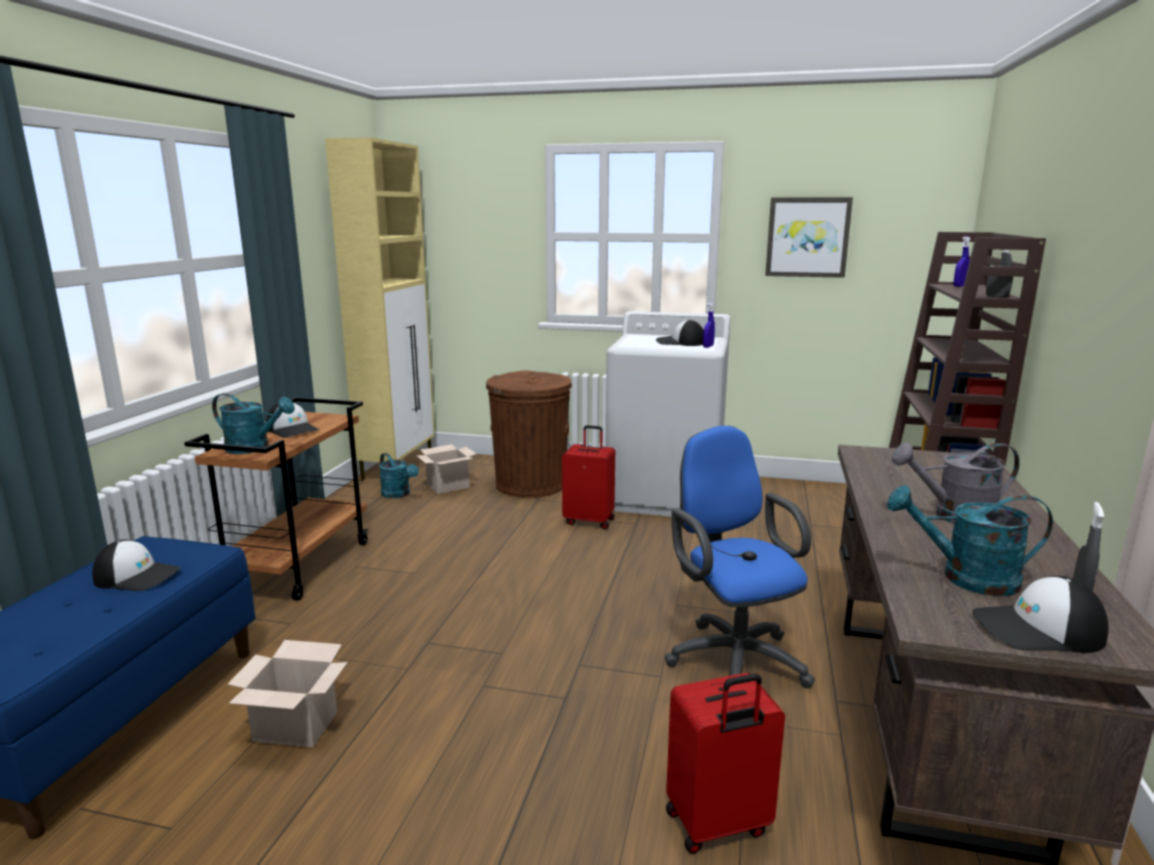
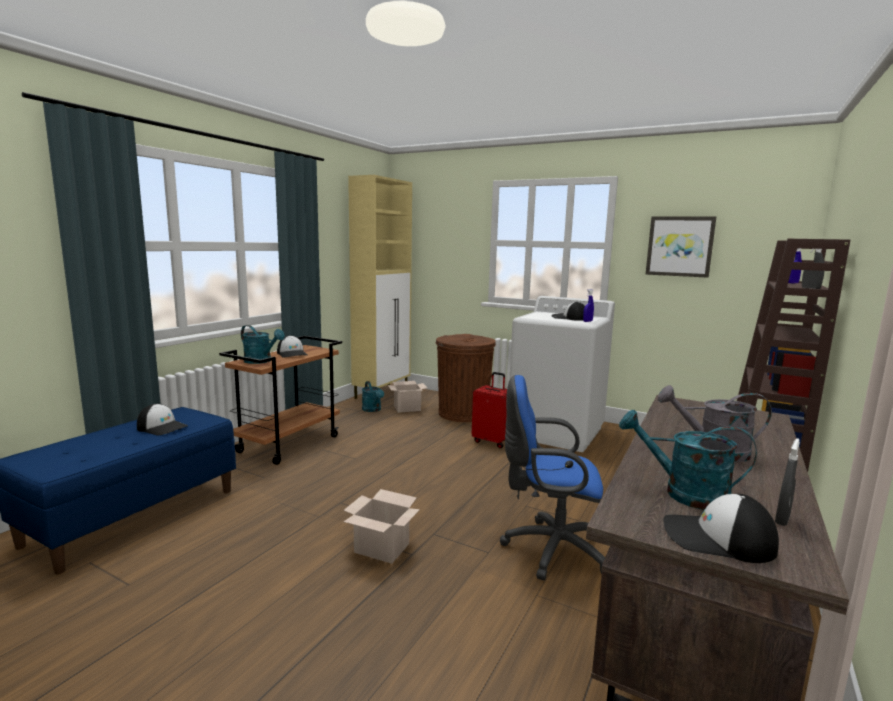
camera: 15 degrees right, 5 degrees down
(293, 727) = (230, 539): cardboard box -> cardboard box (380, 548)
(718, 825) = (476, 665): red suitcase -> none
(732, 658) = (549, 549): blue office chair -> blue office chair turned 75 degrees counterclockwise

